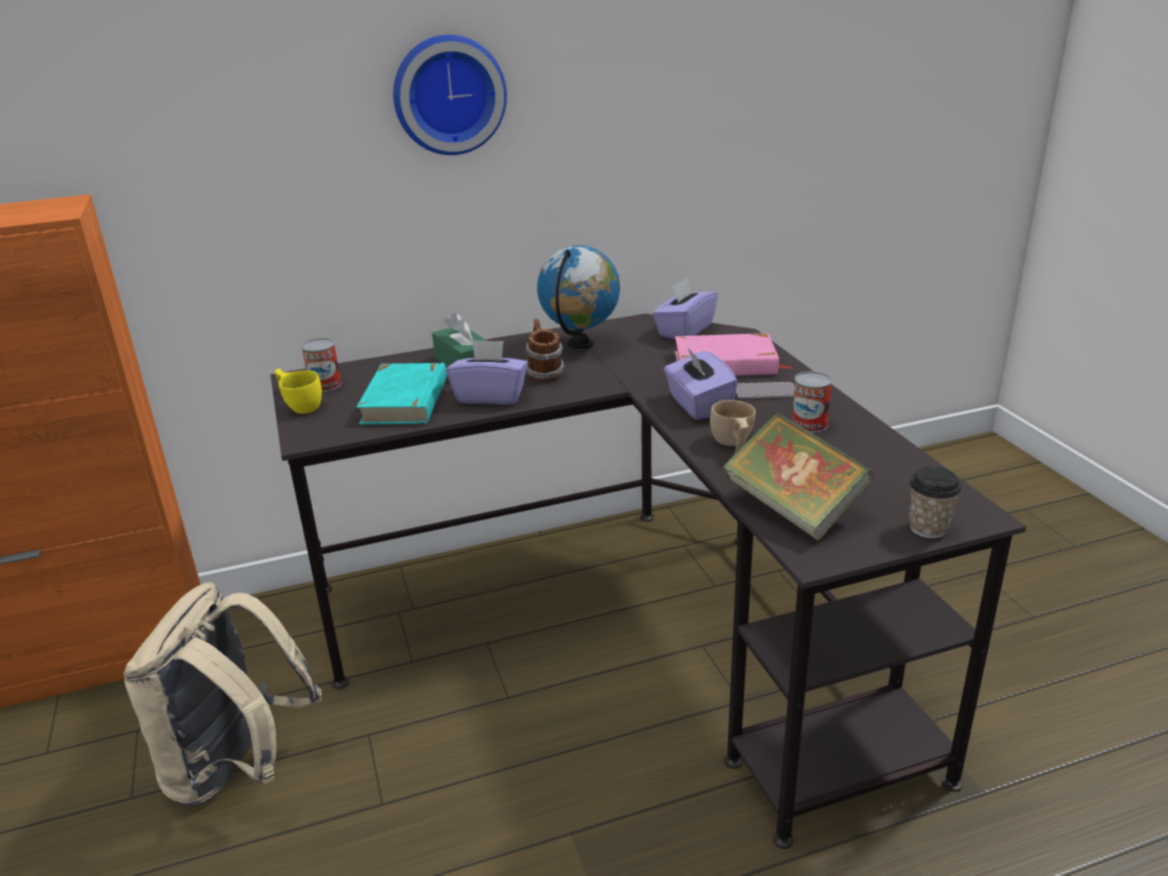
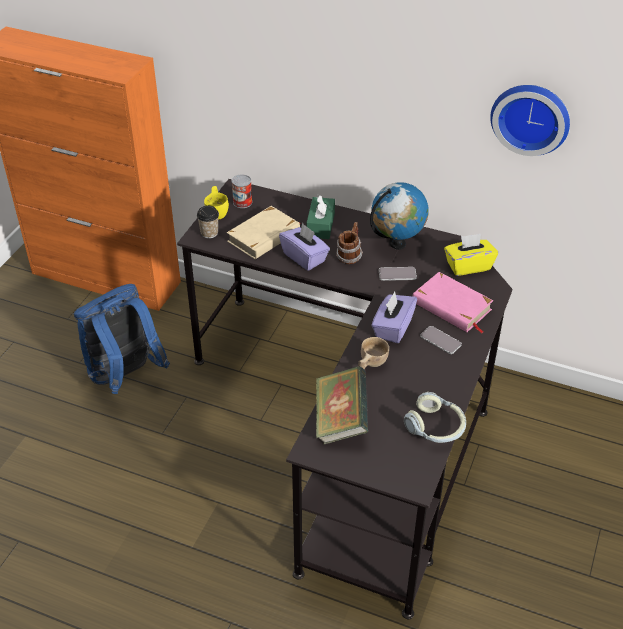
camera: 40 degrees right, 15 degrees up
(237, 769) = (124, 377): beige backpack -> blue backpack
(406, 400) = (264, 236): turquoise book -> beige book
(448, 94) = (356, 63): wall clock -> wall clock (531, 117)
(624, 365) = (397, 274): none -> phone
(684, 330) = (468, 266): purple tissue box -> yellow tissue box
(809, 424) = (428, 377): can -> none
(898, 458) = (436, 427): none -> headphones
(928, 528) = (381, 473): cup -> cup (209, 233)

